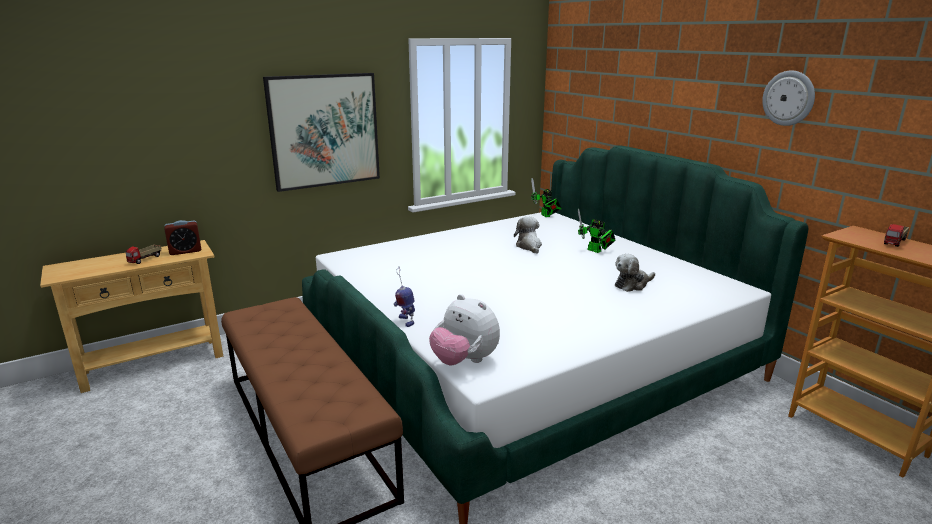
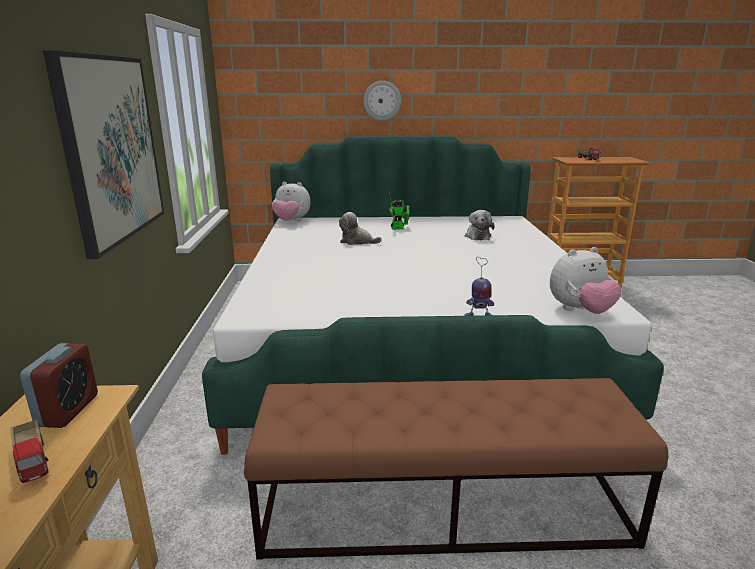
camera: 60 degrees left, 0 degrees up
(546, 216) = (291, 221): toy robot -> plush toy
(788, 98) = (495, 77): wall clock -> wall clock (382, 101)

